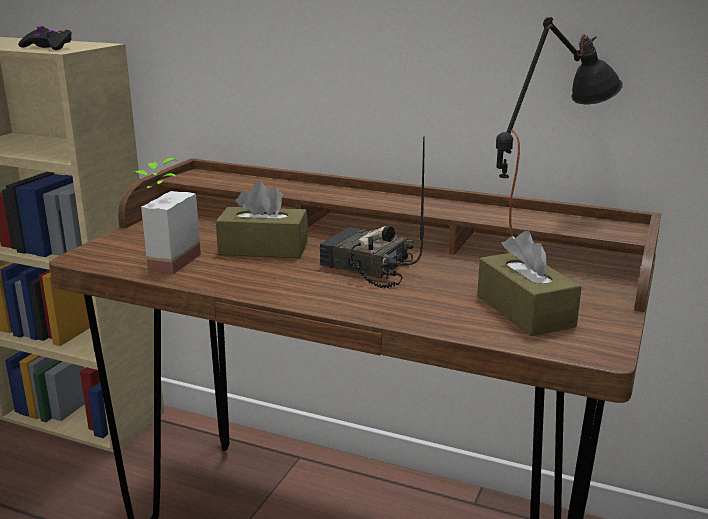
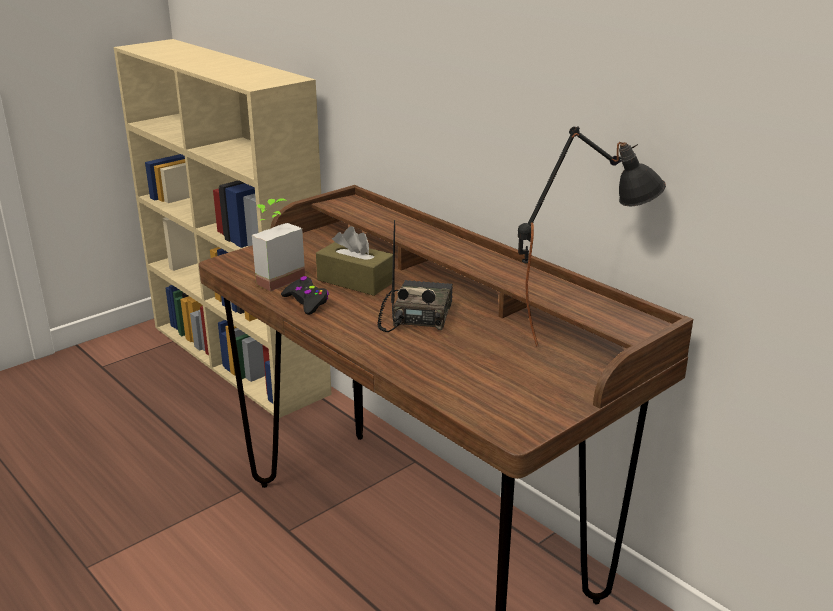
camera: 25 degrees right, 5 degrees up
(48, 47) = (251, 80): black game controller -> black game controller (306, 302)
(366, 268) = (416, 315): radio -> radio turned 45 degrees clockwise
(524, 311) = (498, 383): brown tissue box -> none

